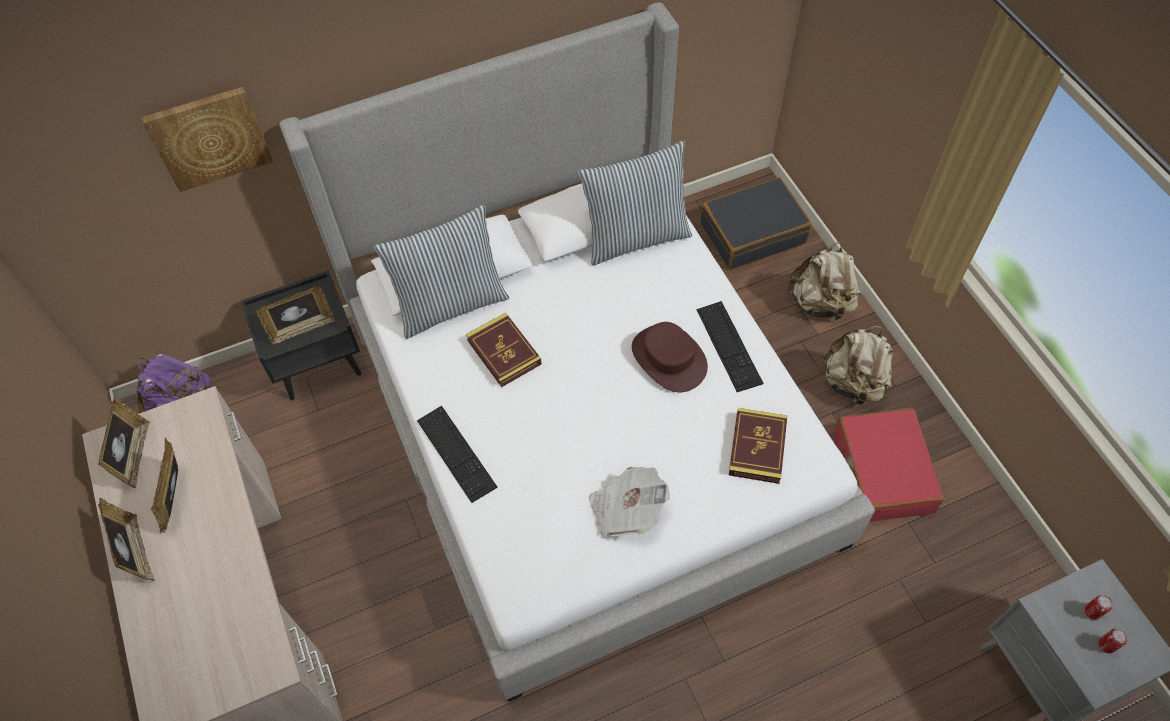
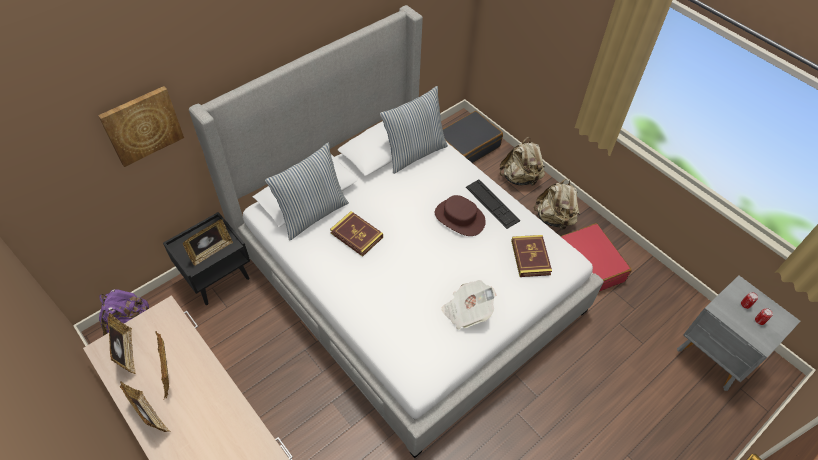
camera: 20 degrees left, 5 degrees down
(456, 453) = (347, 302): keyboard -> none

